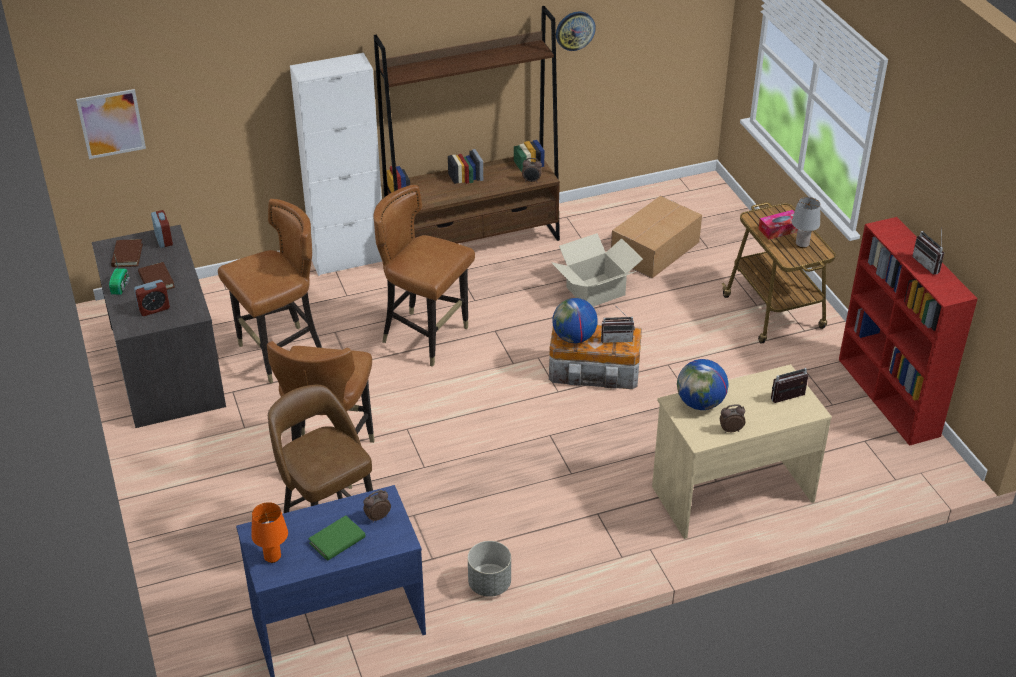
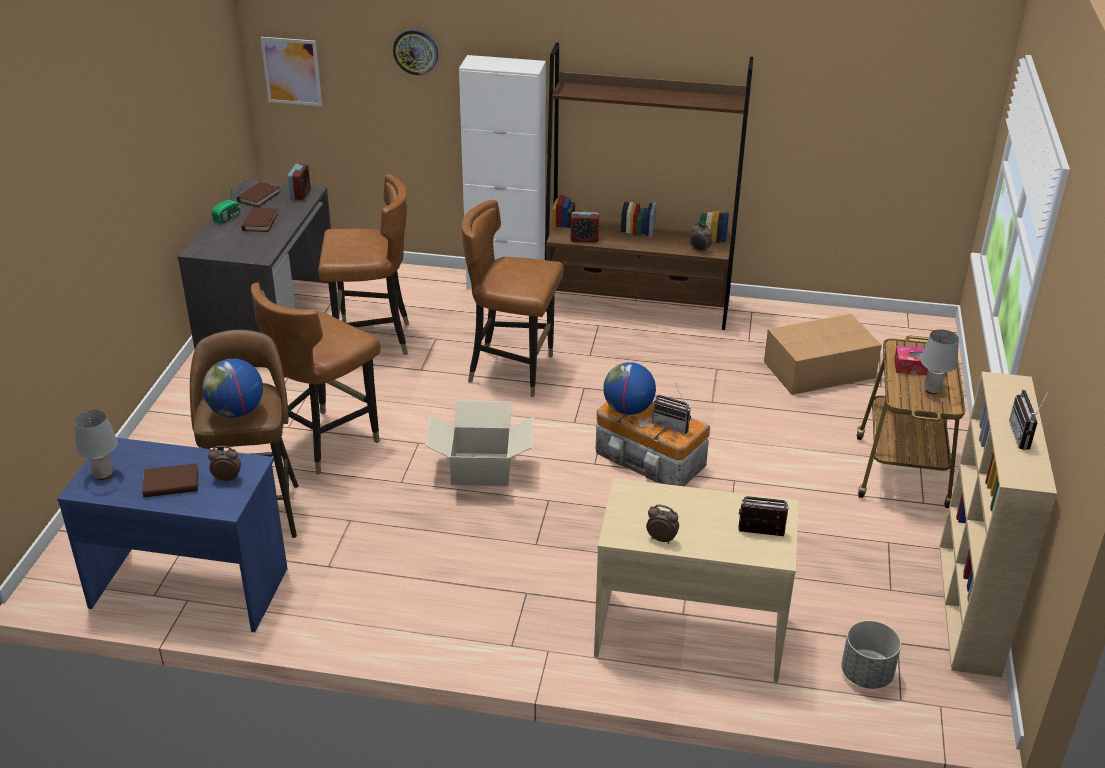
camera: 30 degrees right, 5 degrees down
(154, 309) = (233, 242): alarm clock -> alarm clock (584, 239)
(272, 557) = (103, 474): orange table lamp -> grey table lamp
(337, 540) = (171, 484): green book -> brown book
(426, 337) = (512, 371): brown chair -> brown chair turned 45 degrees counterclockwise
(489, 584) = (357, 613): grey planter -> grey planter (866, 674)
(575, 30) = (791, 97): wall clock -> wall clock (415, 51)
(595, 291) = (719, 386): cardboard box -> cardboard box (481, 469)
(700, 403) = (654, 500): globe -> globe (236, 412)
(889, 398) = (969, 609): red bookcase -> beige bookcase

